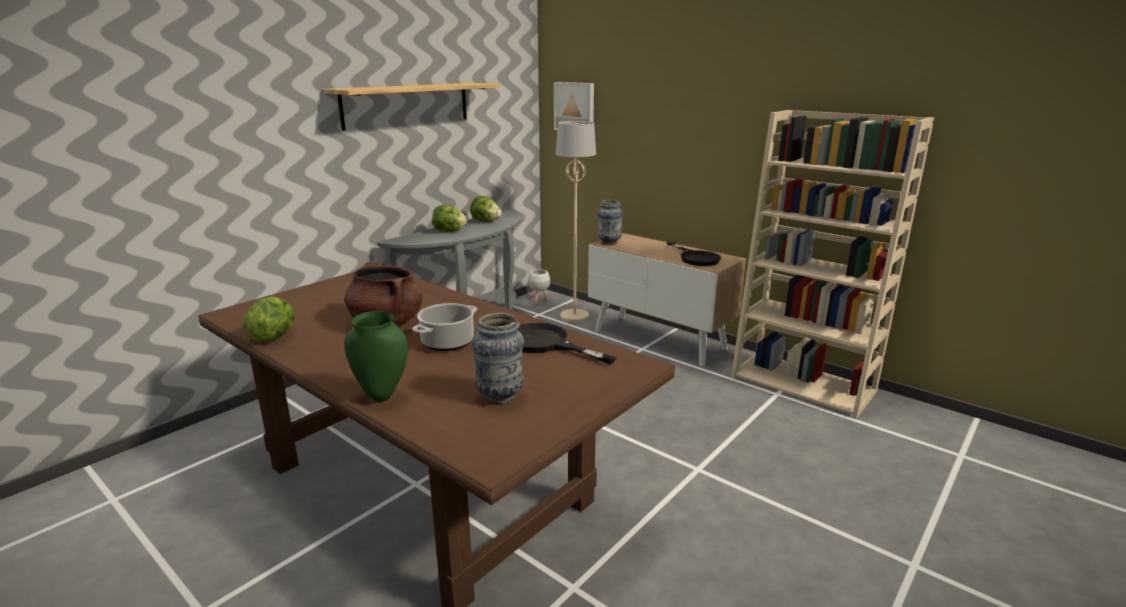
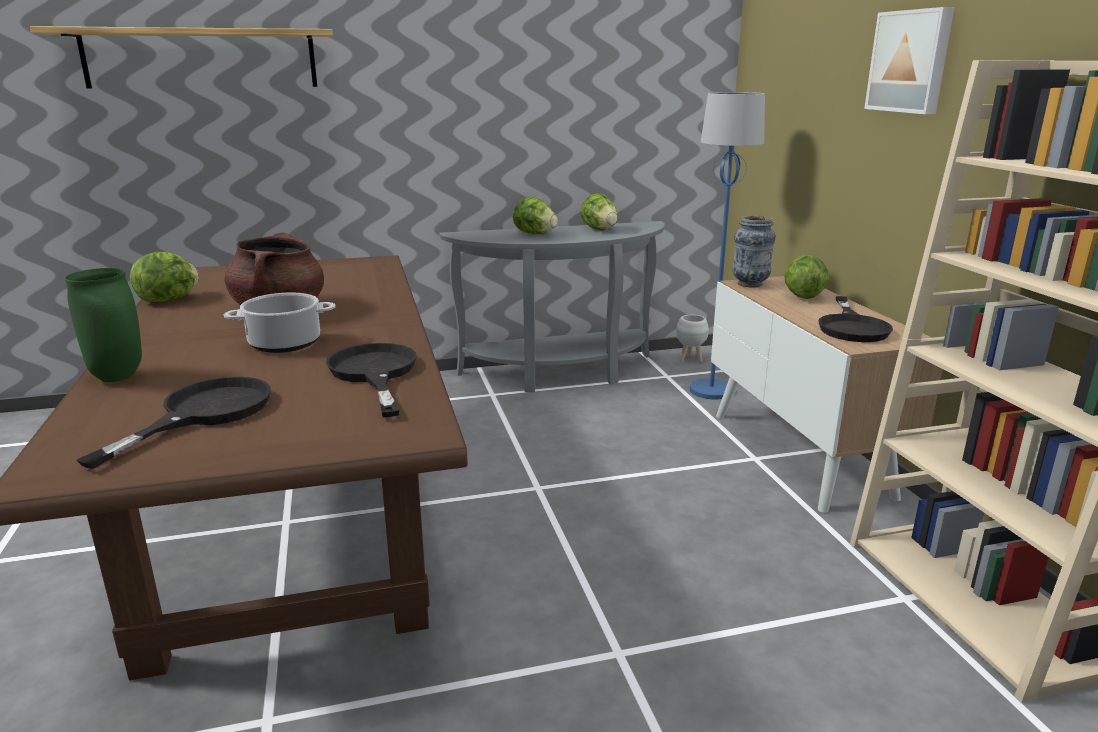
camera: 35 degrees right, 0 degrees up
(407, 105) = (503, 60): shelf -> shelf (201, 59)
(500, 396) = (203, 413): vase -> black frying pan
(574, 316) = (711, 390): beige floor lamp -> blue floor lamp
(575, 107) = (771, 74): picture -> picture (911, 61)
(646, 245) = (802, 296): none -> lettuce

